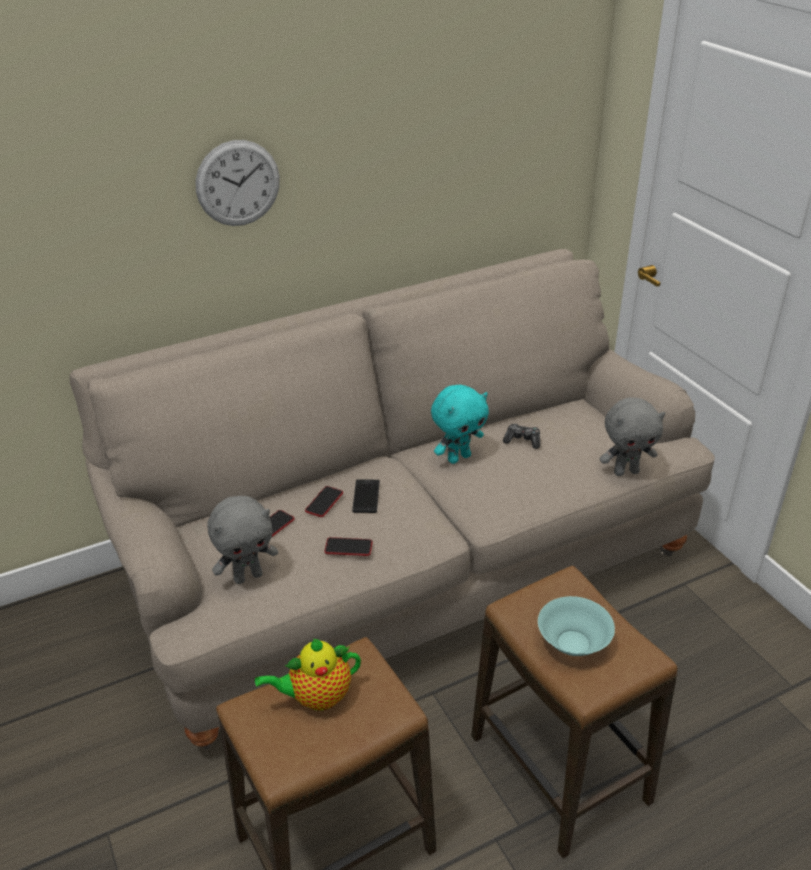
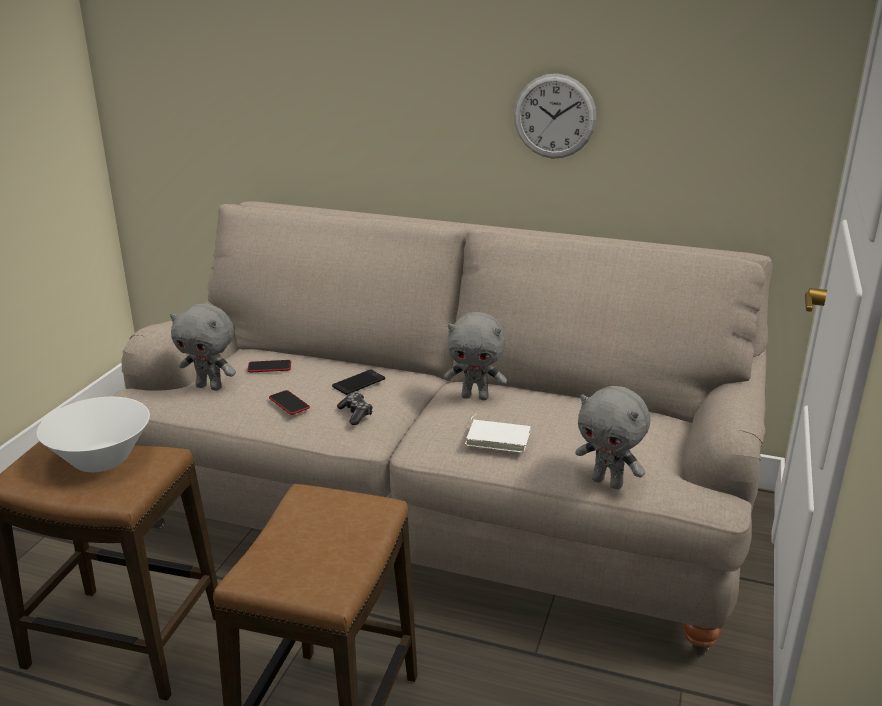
camera: 45 degrees right, 10 degrees down
(238, 183) = (403, 78): wall clock -> wall clock (554, 116)
(316, 697) = (102, 460): teapot -> white bowl
(324, 502) = (326, 371): phone -> none
(458, 457) = (475, 397): turquoise plush toy -> grey plush toy
(522, 440) = (546, 410): game controller -> game controller (356, 414)
(531, 480) = (498, 438): none -> white book
(574, 643) = (300, 545): turquoise bowl -> none

